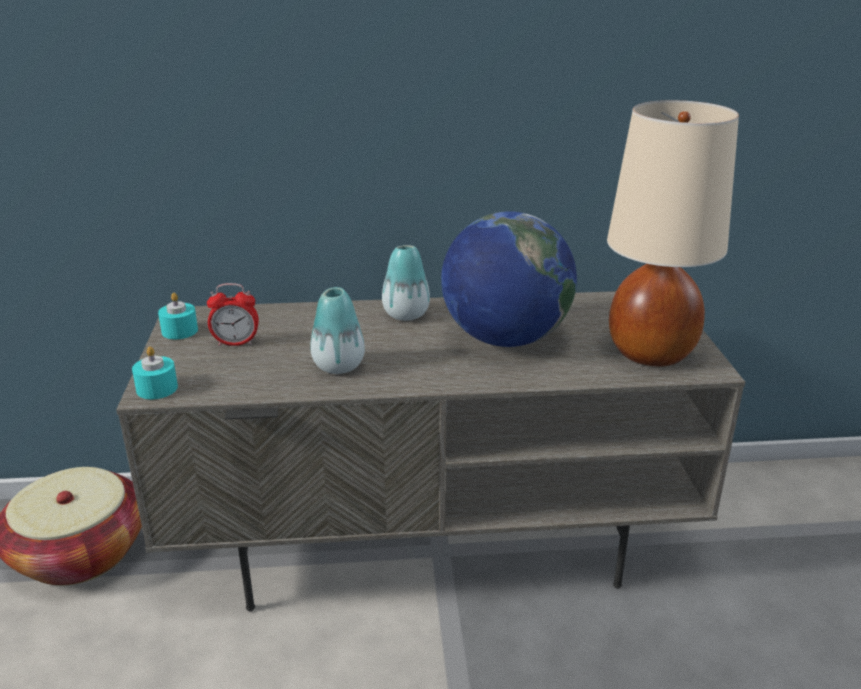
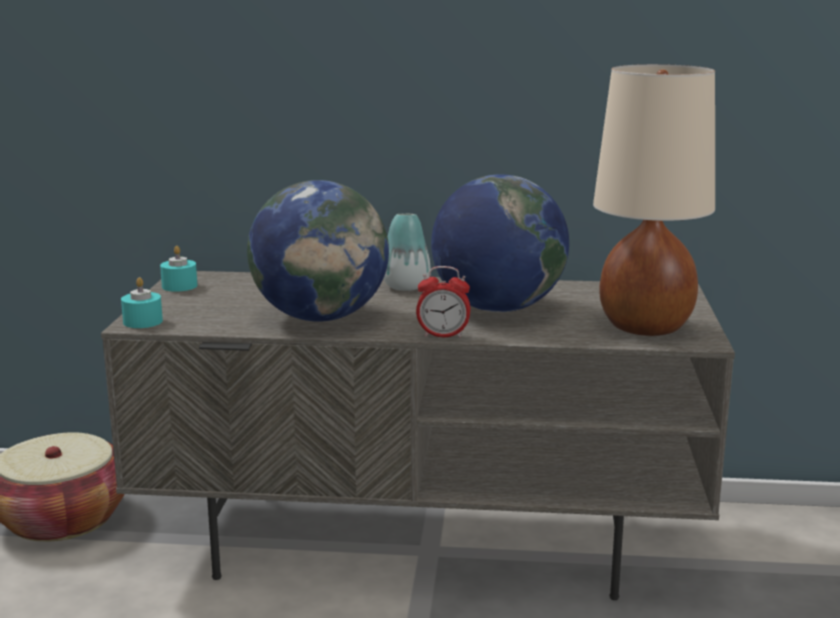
camera: 10 degrees right, 10 degrees down
(236, 343) = (229, 297): alarm clock -> alarm clock (443, 335)
(338, 366) = (320, 317): vase -> globe

